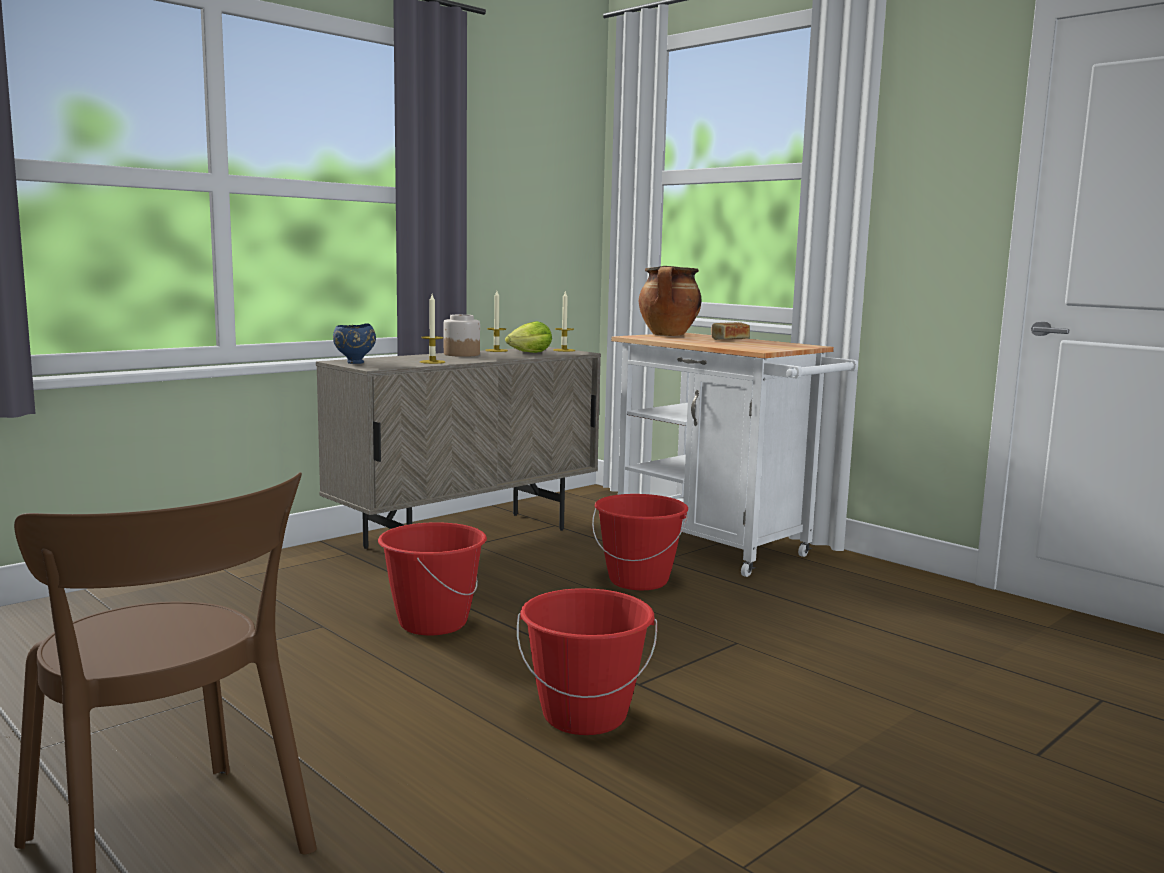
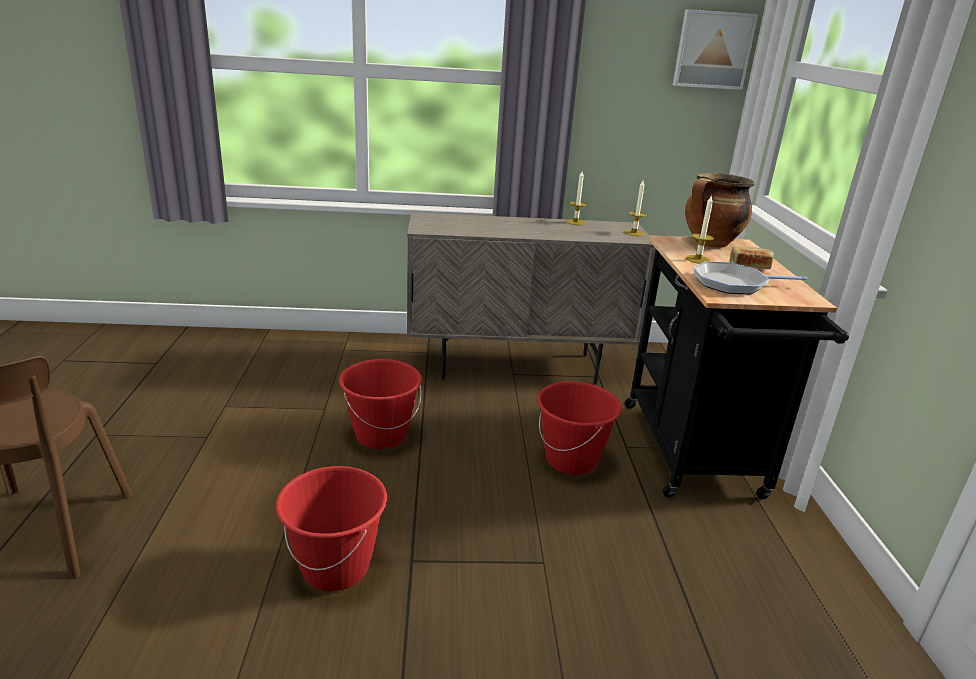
camera: 40 degrees right, 15 degrees up
(354, 363) = (426, 220): blue bowl -> none
(432, 362) = (481, 230): candle -> candle (698, 259)
(461, 354) = (532, 223): jar -> none
(529, 353) = (591, 232): lettuce -> none
(567, 167) = (712, 50): none -> picture
(720, 549) = (695, 456): white cart -> black cart
(749, 346) = (733, 284): none -> frying pan

